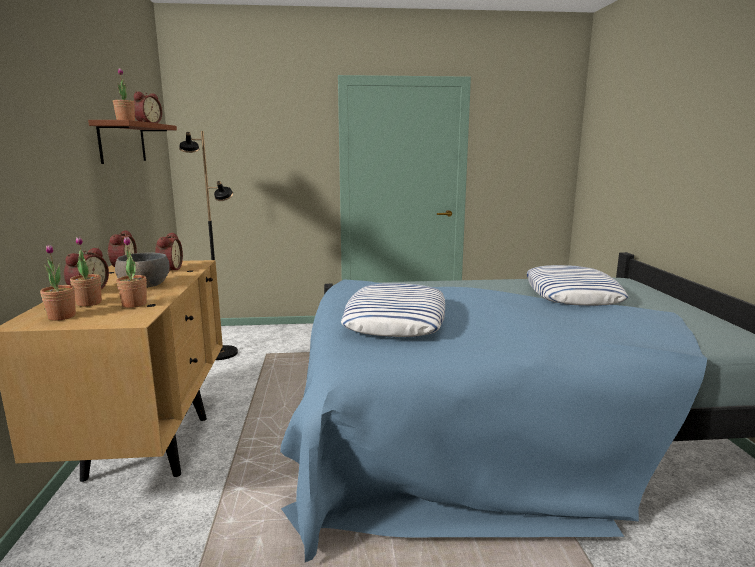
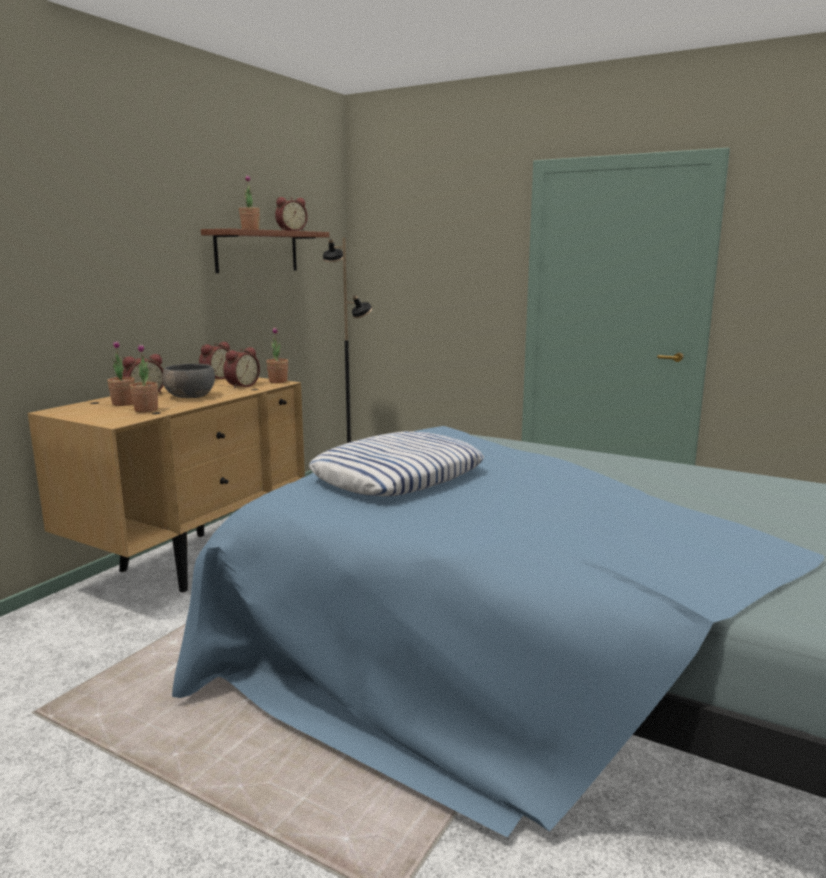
camera: 35 degrees right, 0 degrees up
(62, 316) = (85, 410): potted plant -> potted plant (278, 381)
(572, 294) = (717, 497): pillow -> none

